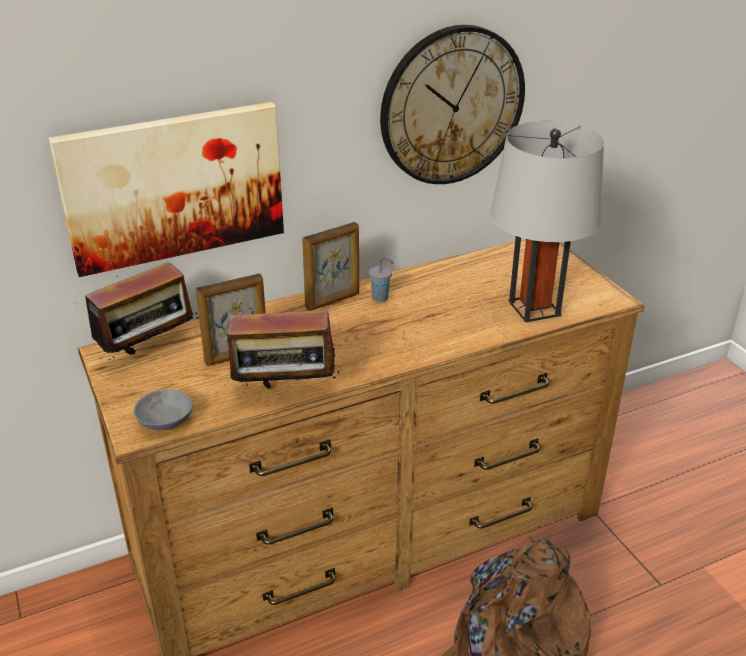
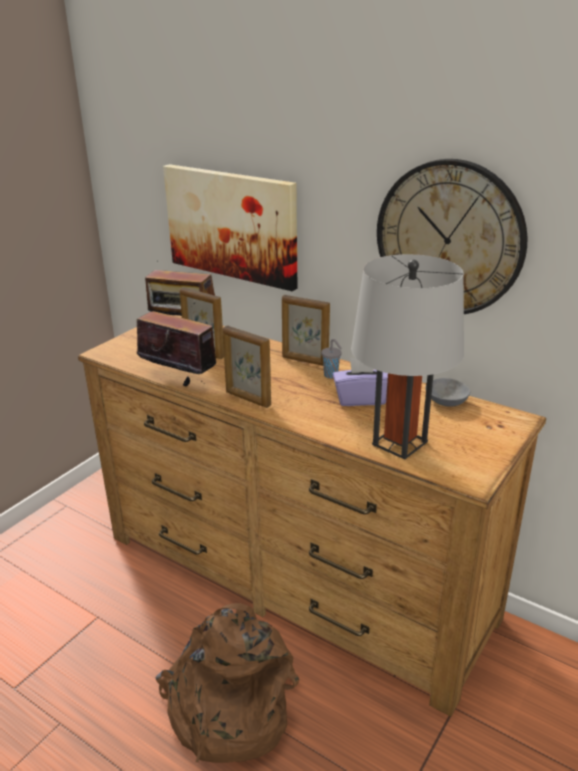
camera: 60 degrees right, 5 degrees down
(164, 421) = (119, 355): grey bowl -> grey bowl (445, 401)
(285, 392) = (179, 379): radio -> radio turned 150 degrees clockwise
(378, 360) = (247, 399): none -> picture frame
(442, 298) = (361, 399): none -> purple tissue box

